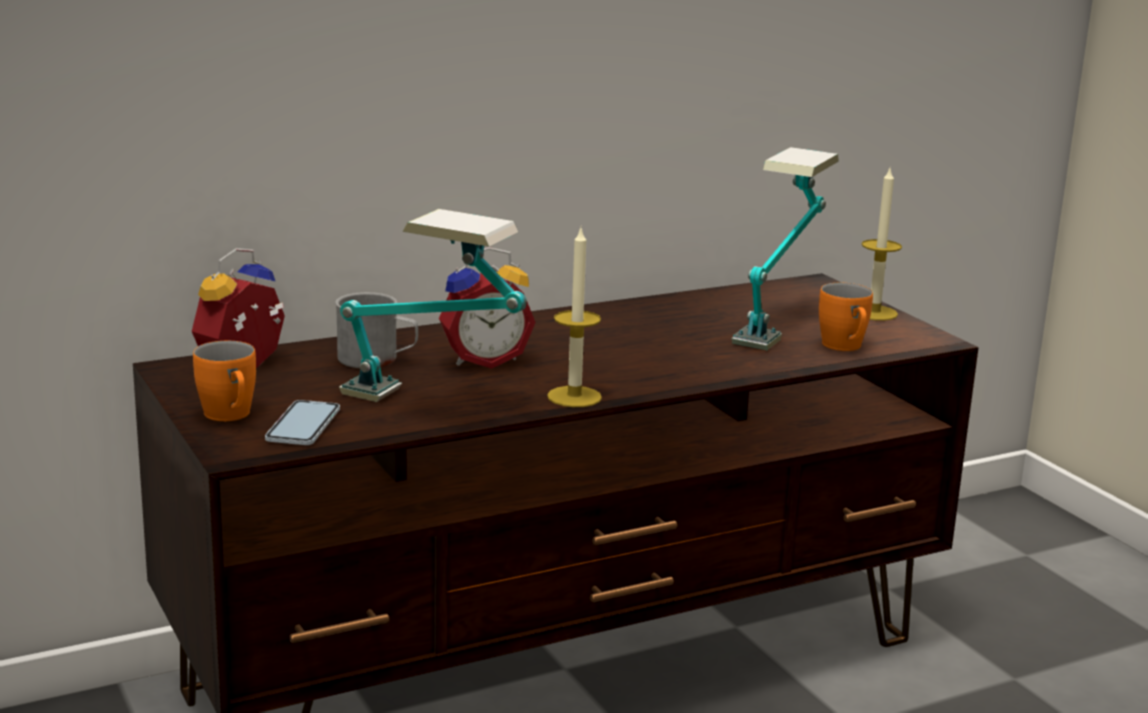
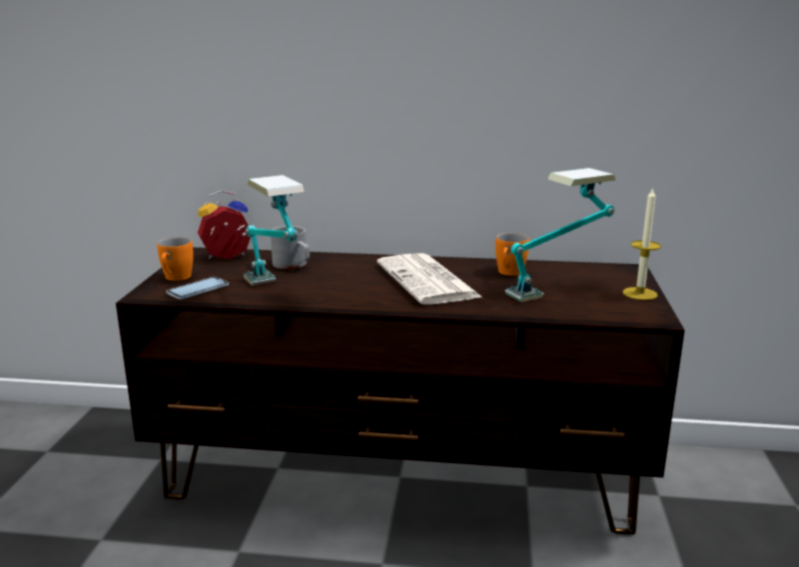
camera: 35 degrees right, 0 degrees up
(484, 360) = (345, 276): alarm clock -> none
(574, 397) = (355, 304): candle -> none
(609, 345) = (428, 281): none -> newspaper
(845, 348) = (578, 311): orange mug -> orange mug (509, 273)

